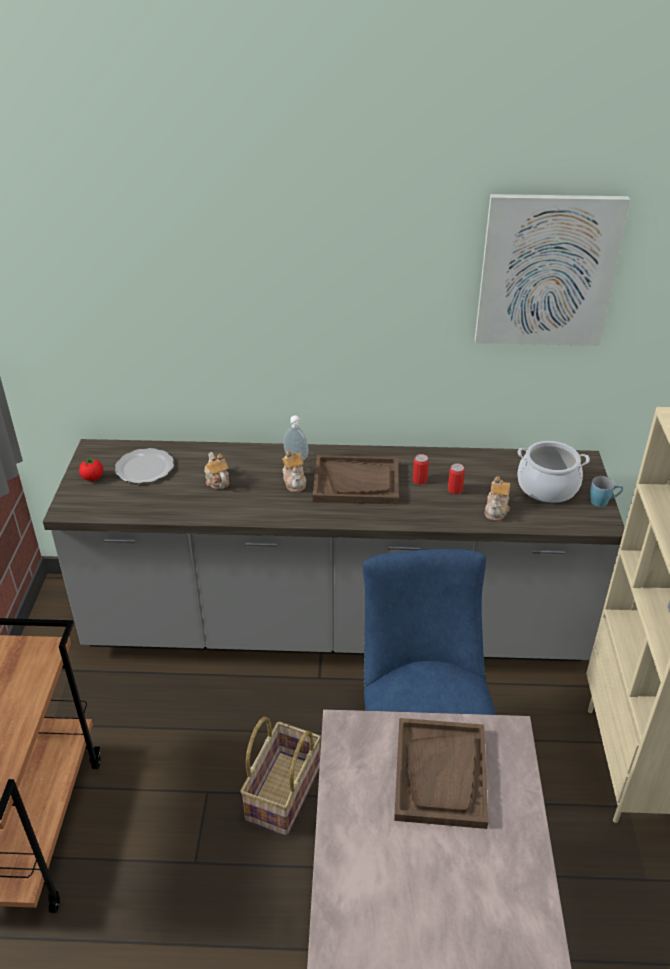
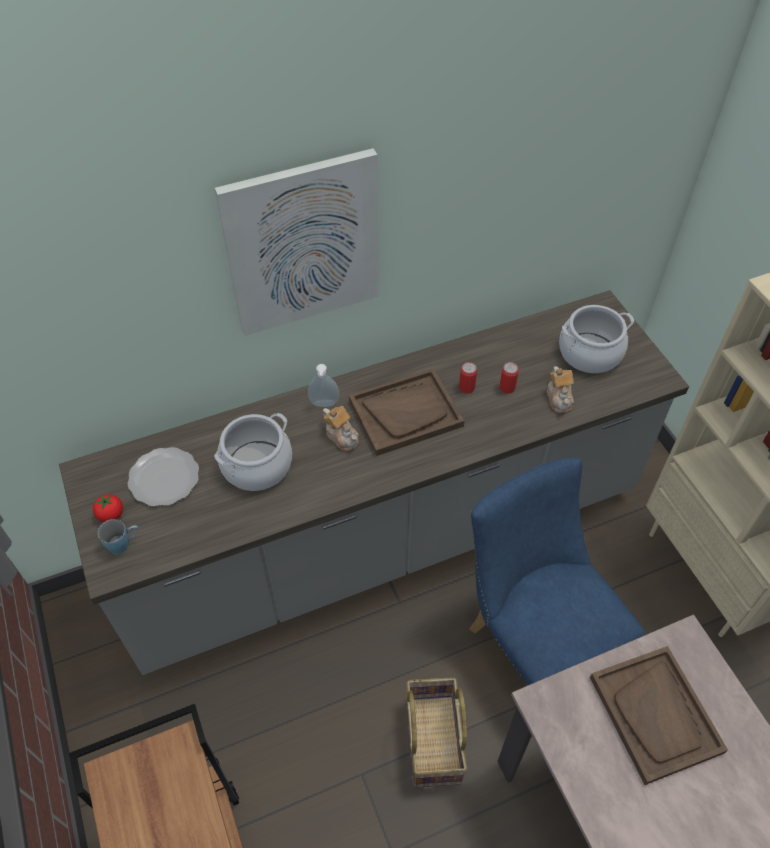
camera: 25 degrees left, 15 degrees up
(217, 480) = (257, 466): teapot -> cooking pot
(547, 271) = (568, 134): picture -> picture (303, 244)
(603, 501) = (647, 352): blue mug -> blue mug (124, 543)

